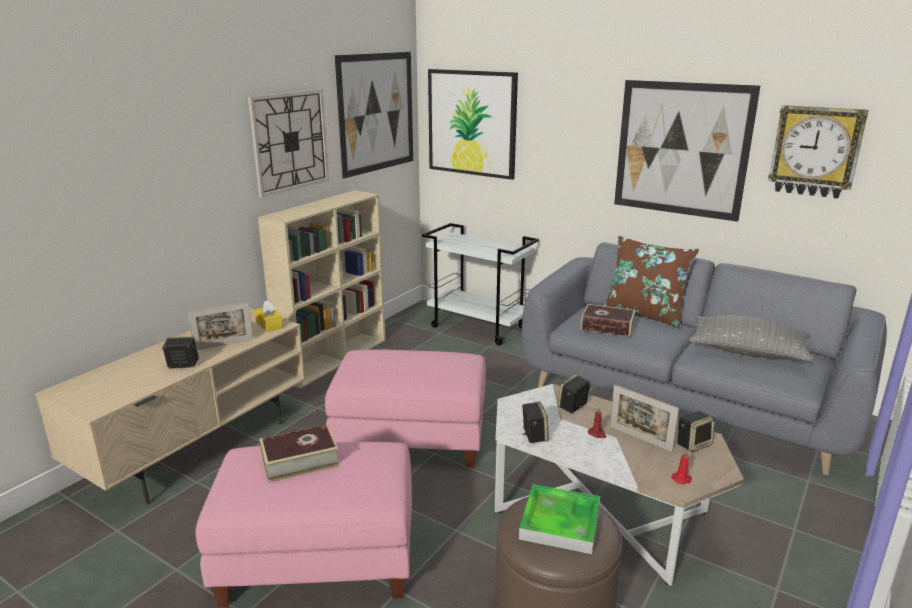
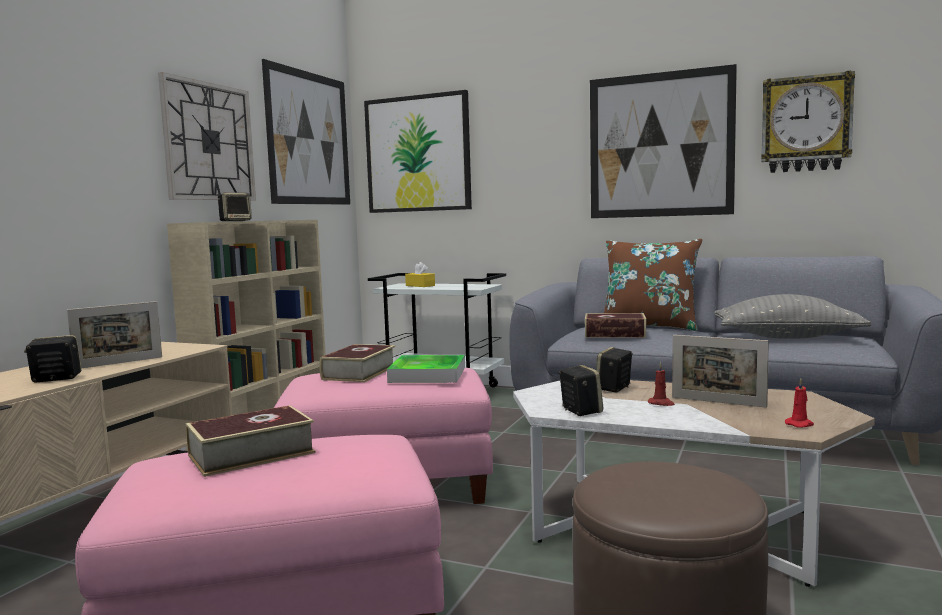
camera: 10 degrees left, 15 degrees down
(269, 325) = (183, 348): yellow tissue box -> yellow tissue box (420, 285)
(392, 359) = (359, 373): none -> book
(560, 522) = (666, 482): tray -> tray (427, 374)
(693, 444) = (787, 400): speaker -> speaker (235, 221)

